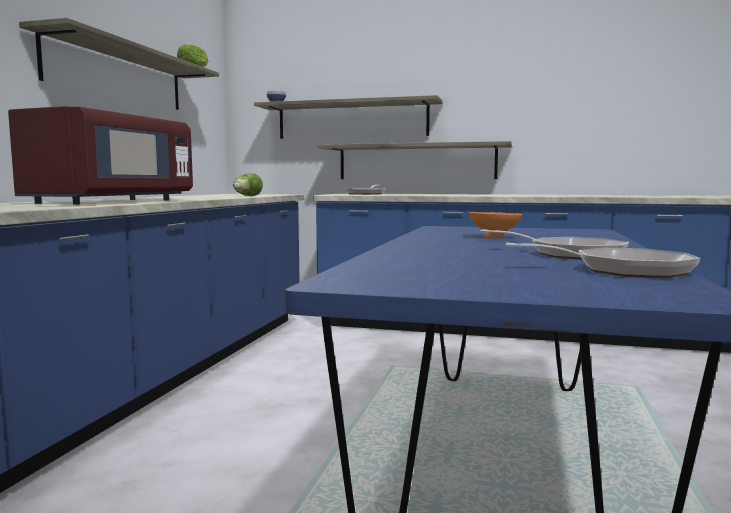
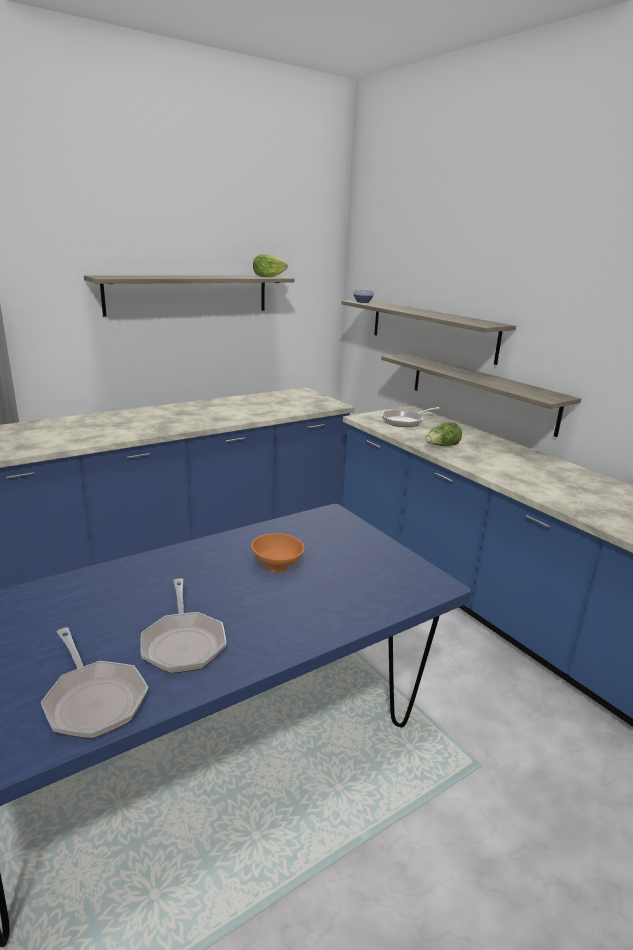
camera: 40 degrees right, 15 degrees up
(111, 202) = (94, 433): red microwave -> none
(247, 196) = (260, 416): lettuce -> lettuce (442, 446)

